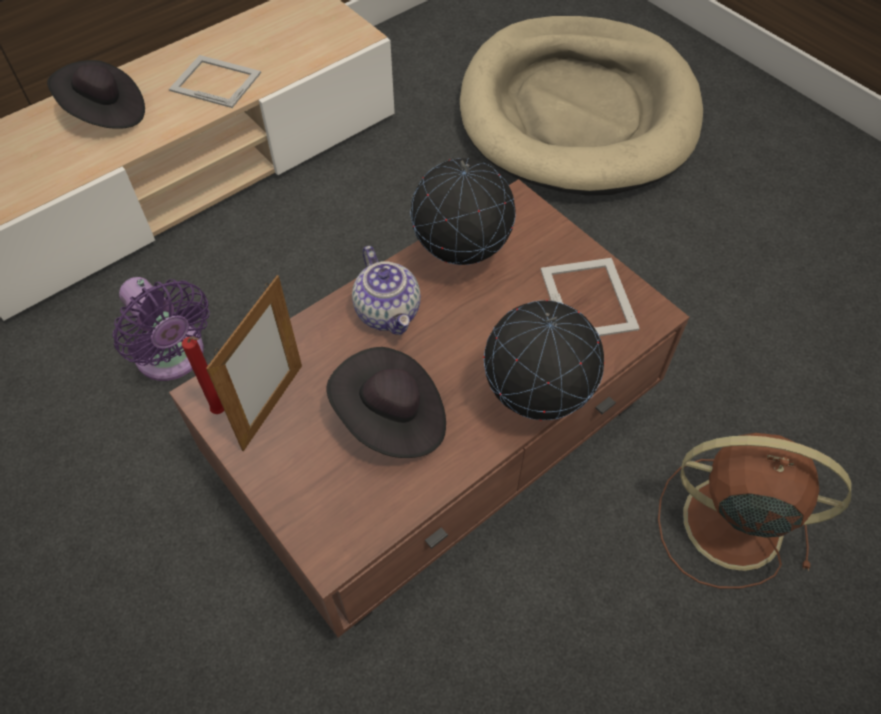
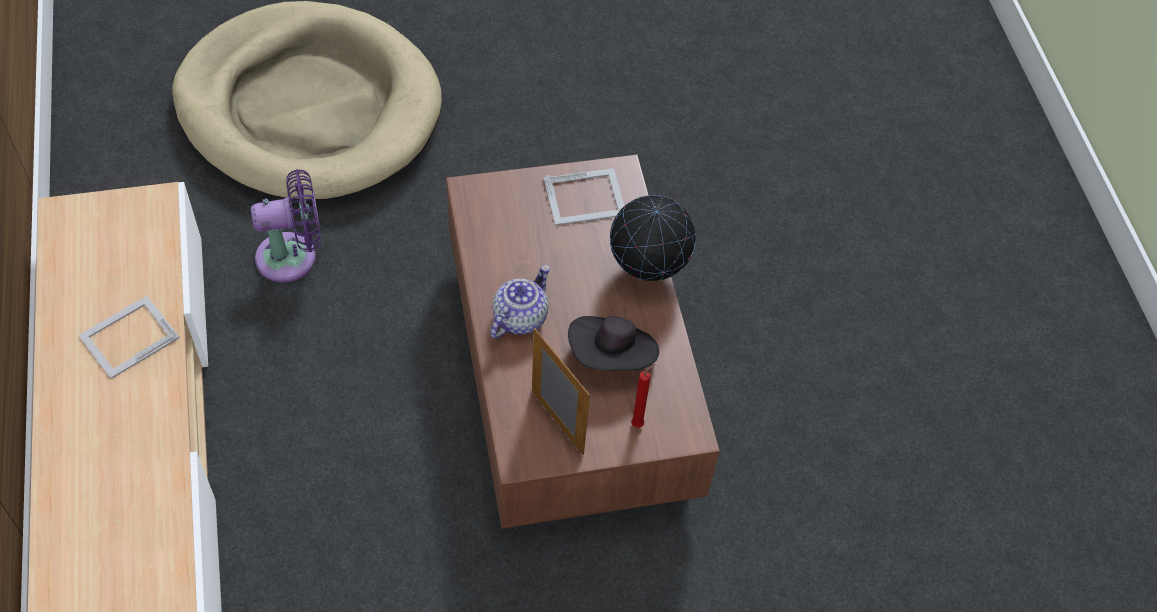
camera: 65 degrees left, 0 degrees up
(105, 113) = (101, 442): black hat -> none
(174, 358) = (366, 534): purple fan -> purple fan (293, 257)
(221, 411) = (541, 456): red candle -> red candle (639, 423)
(389, 312) = (519, 317): teapot -> teapot turned 60 degrees counterclockwise
(461, 257) = (498, 250): globe -> none
(589, 297) = (586, 197): picture frame -> picture frame turned 150 degrees clockwise
(727, 521) = (740, 245): brown fan -> none

